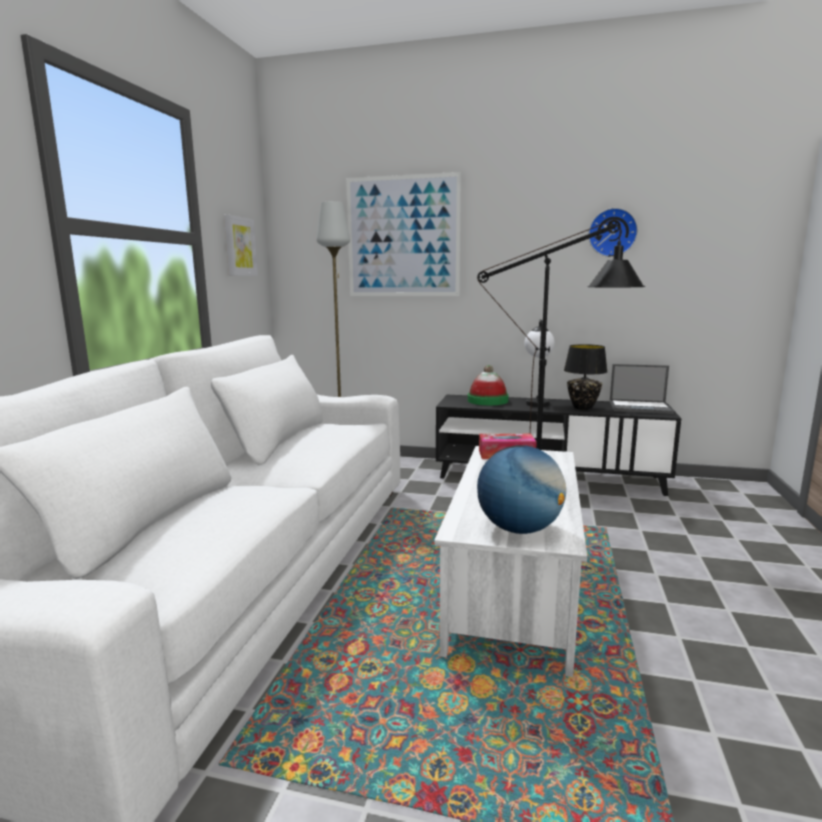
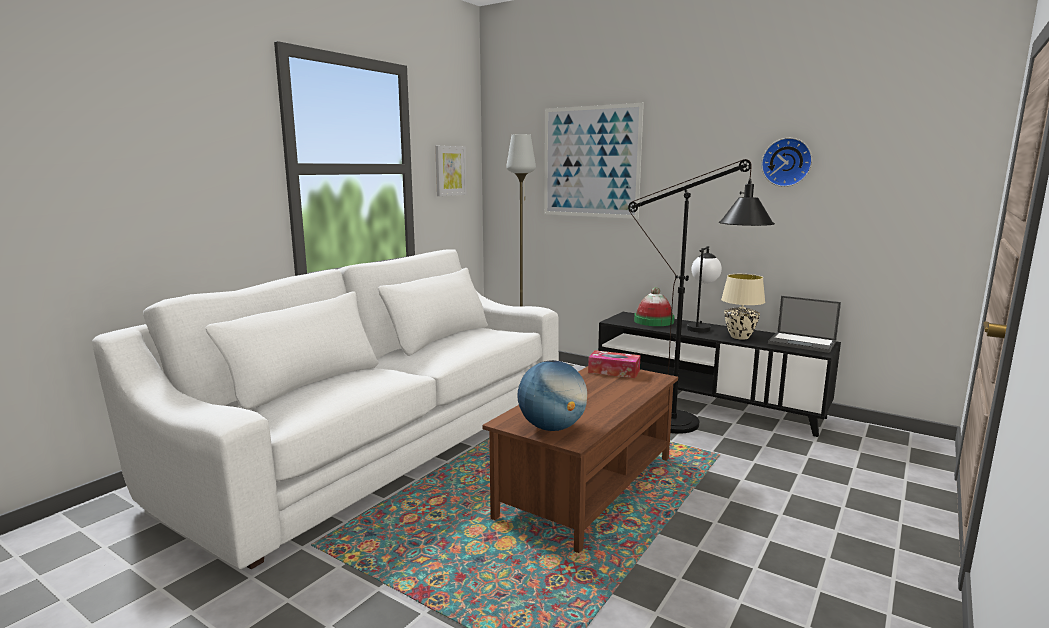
camera: 20 degrees right, 0 degrees up
(512, 589) = (587, 486): white coffee table -> brown coffee table
(582, 407) = (739, 337): black table lamp -> beige table lamp

